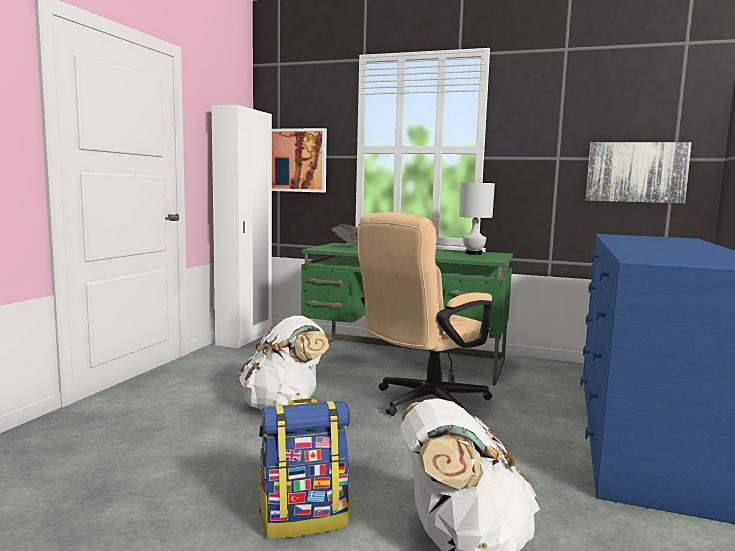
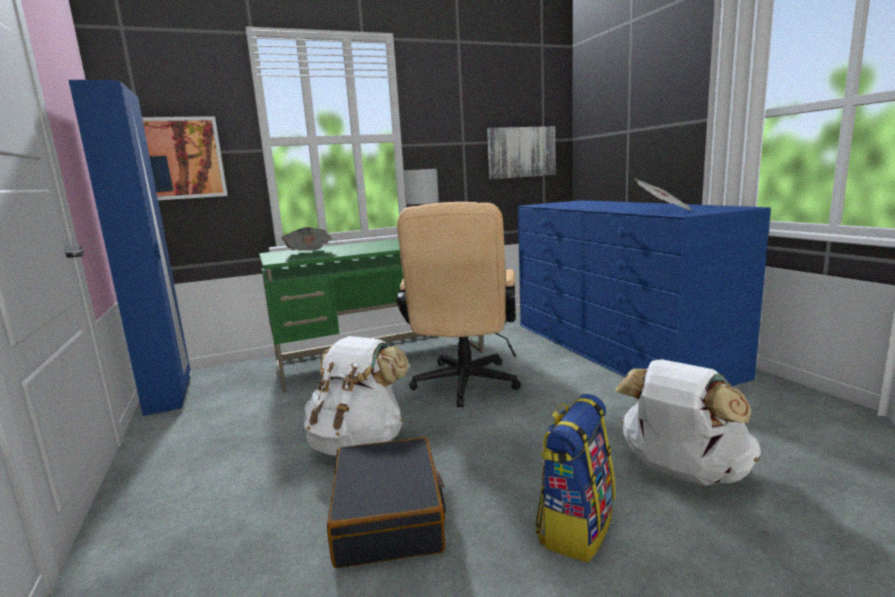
camera: 40 degrees left, 5 degrees up
(223, 451) = (389, 516): none -> black suitcase
(244, 339) = (169, 395): white wardrobe -> blue wardrobe
(652, 256) = (663, 211): none -> newspaper

